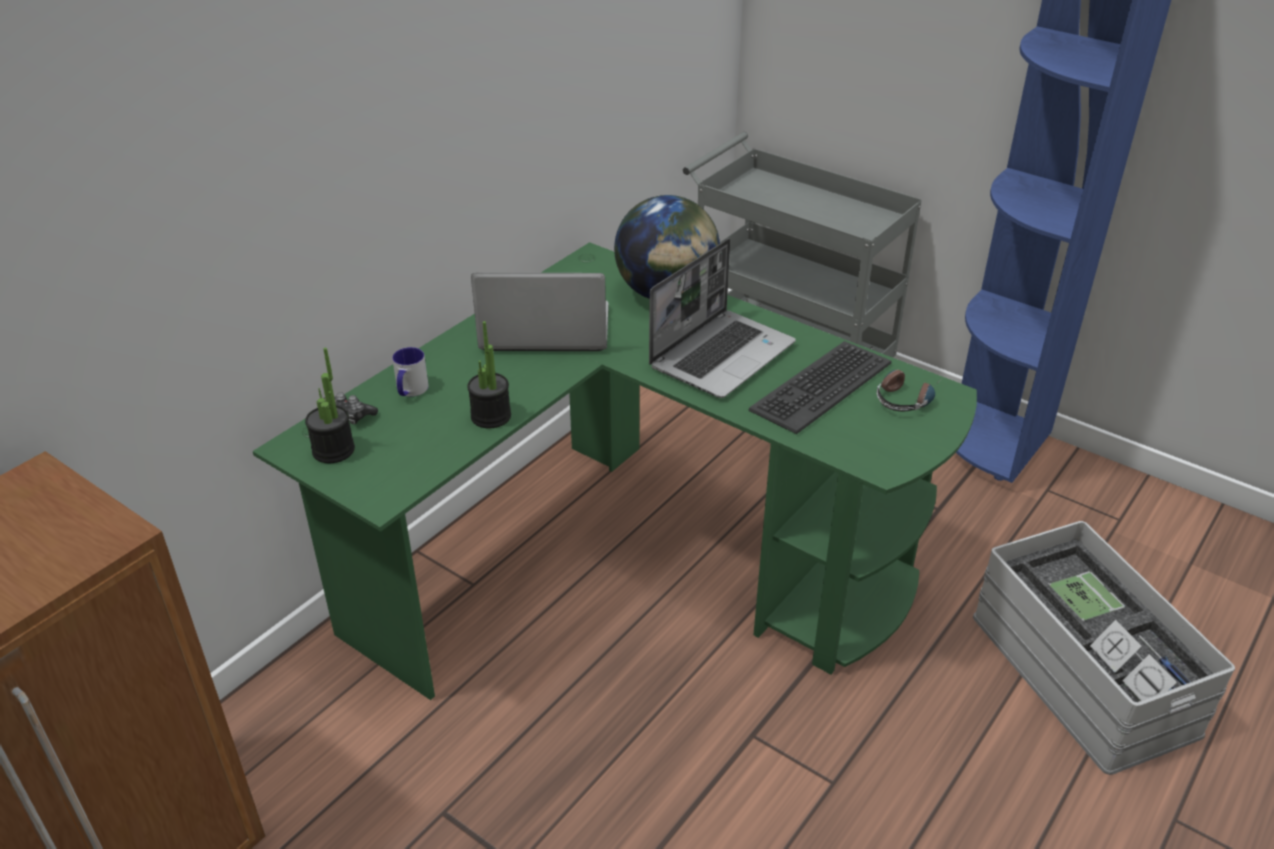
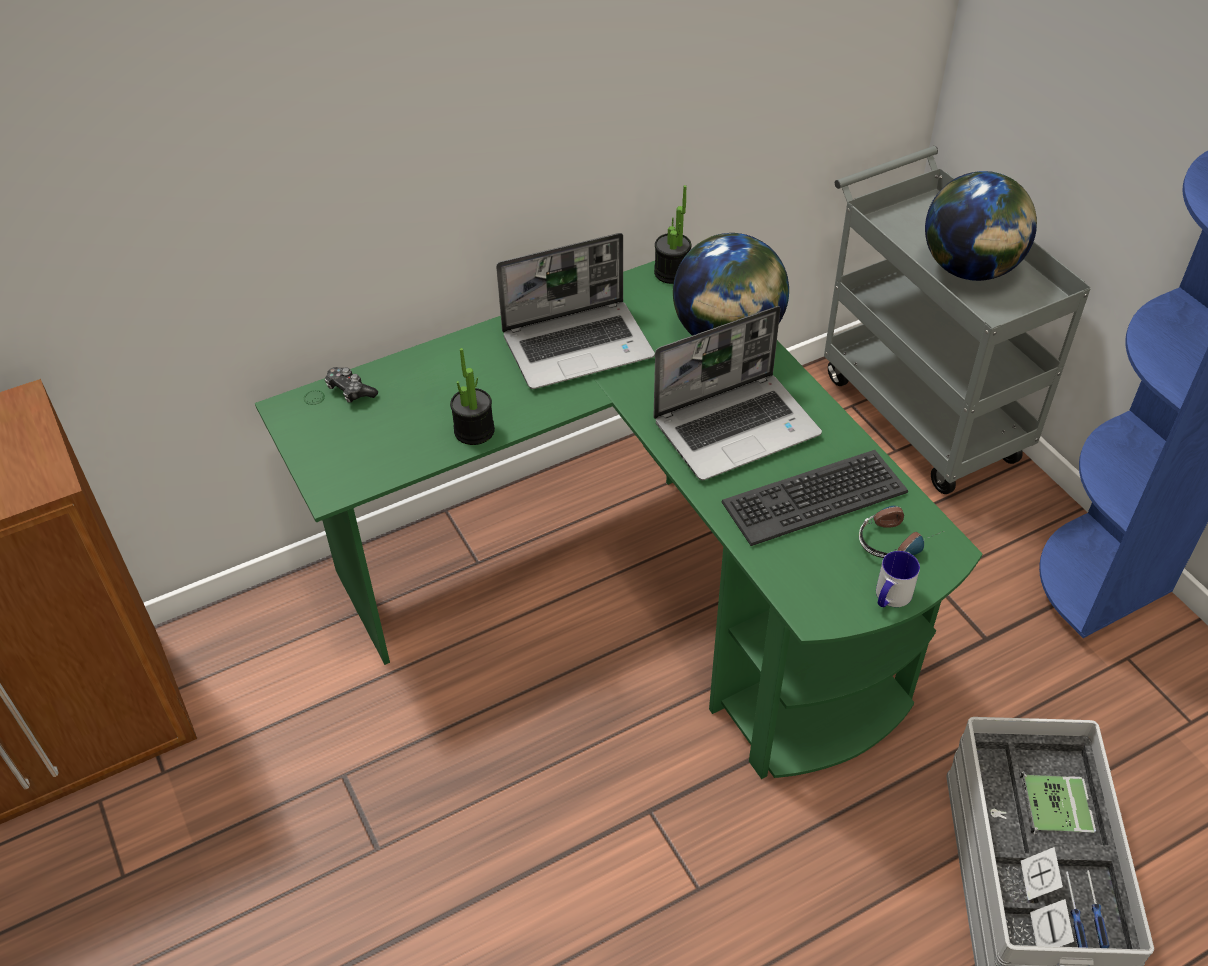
camera: 25 degrees right, 10 degrees up
(333, 450) = (319, 424): potted plant -> potted plant (672, 272)
(410, 391) = (419, 379): mug -> mug (890, 597)
(543, 330) = (579, 345): laptop -> laptop turned 135 degrees clockwise
(818, 213) = (970, 269): none -> globe

